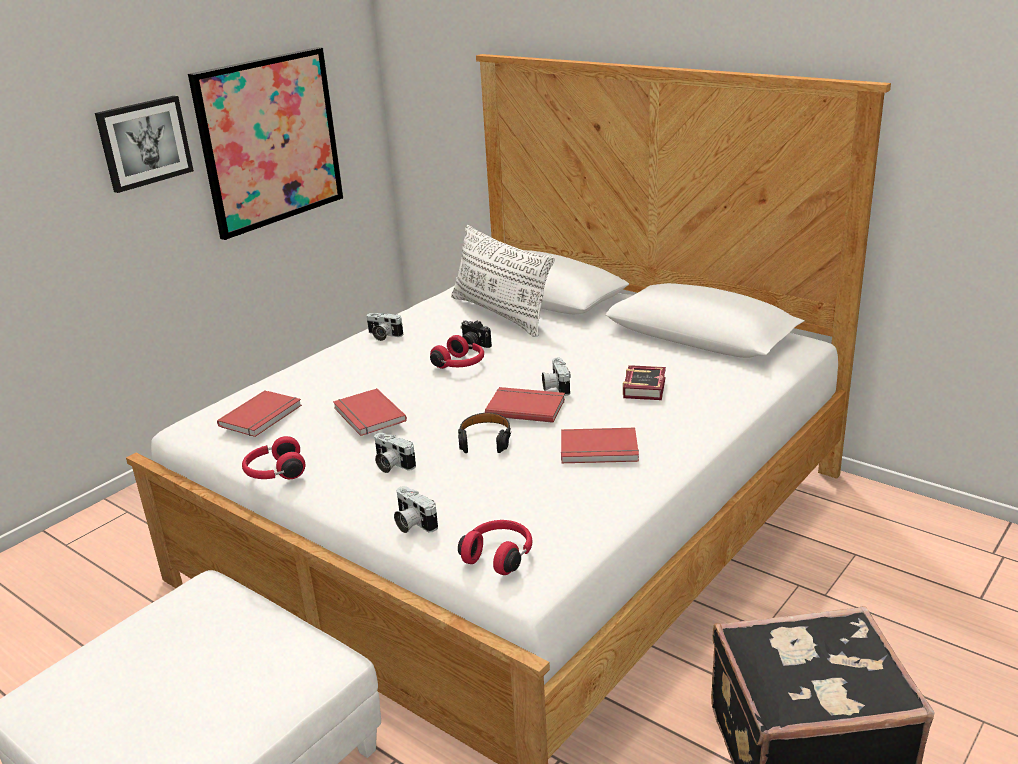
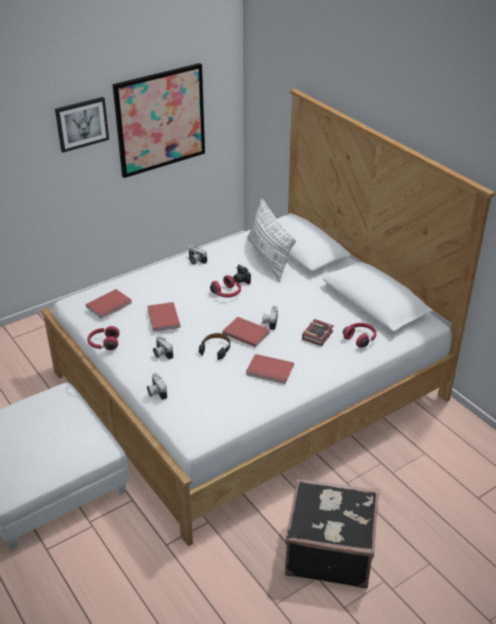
camera: 15 degrees right, 10 degrees up
(499, 556) = (188, 421): red headphones -> red headphones (360, 338)

